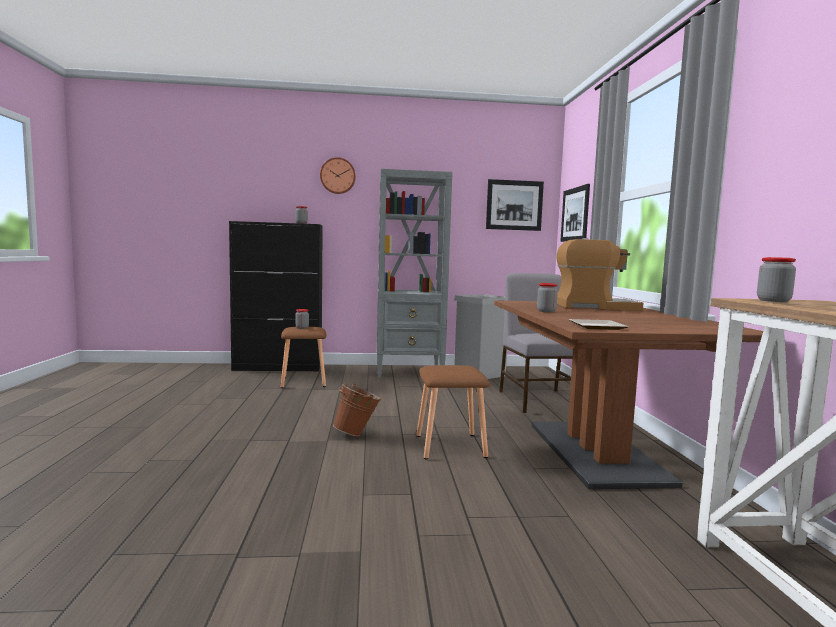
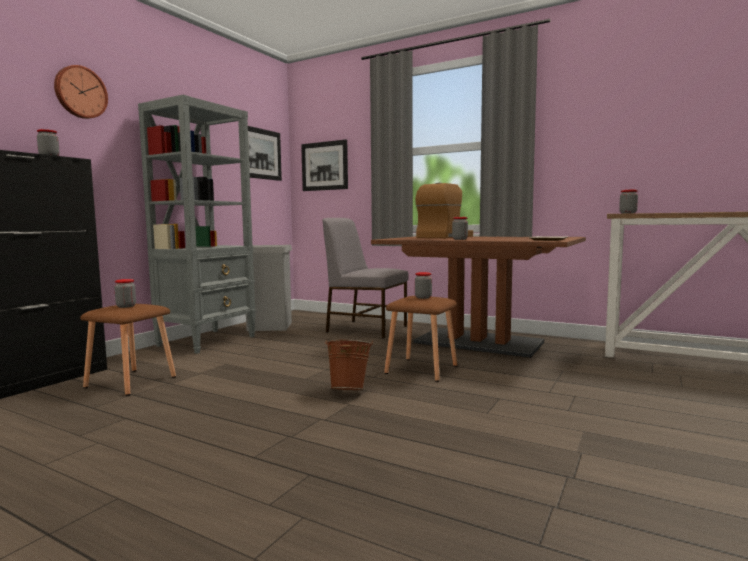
camera: 55 degrees left, 0 degrees up
(455, 368) = (423, 297): none -> jar

